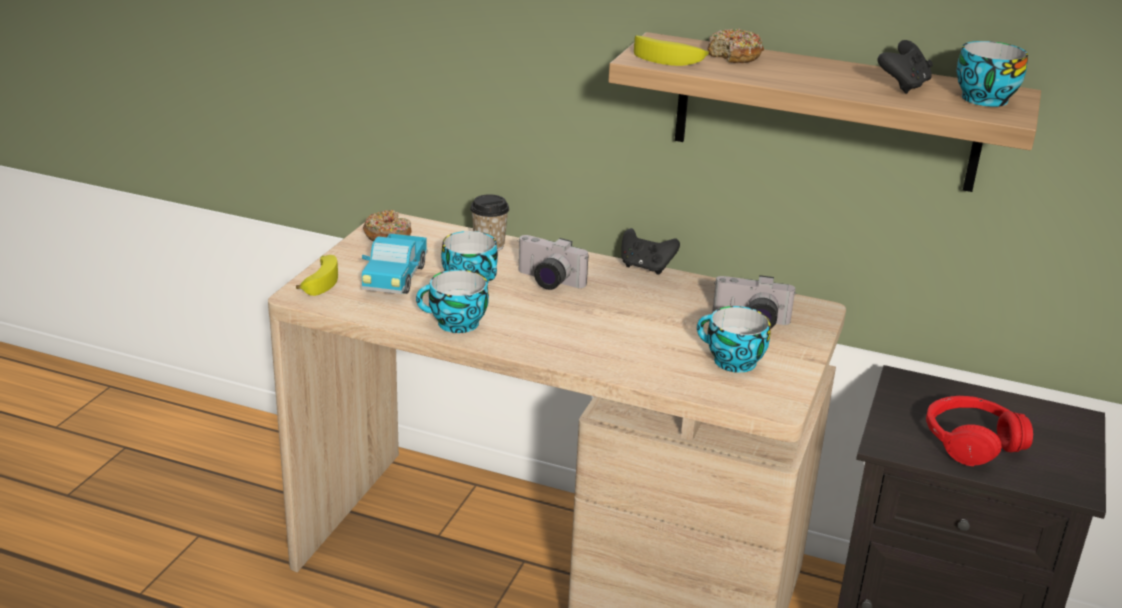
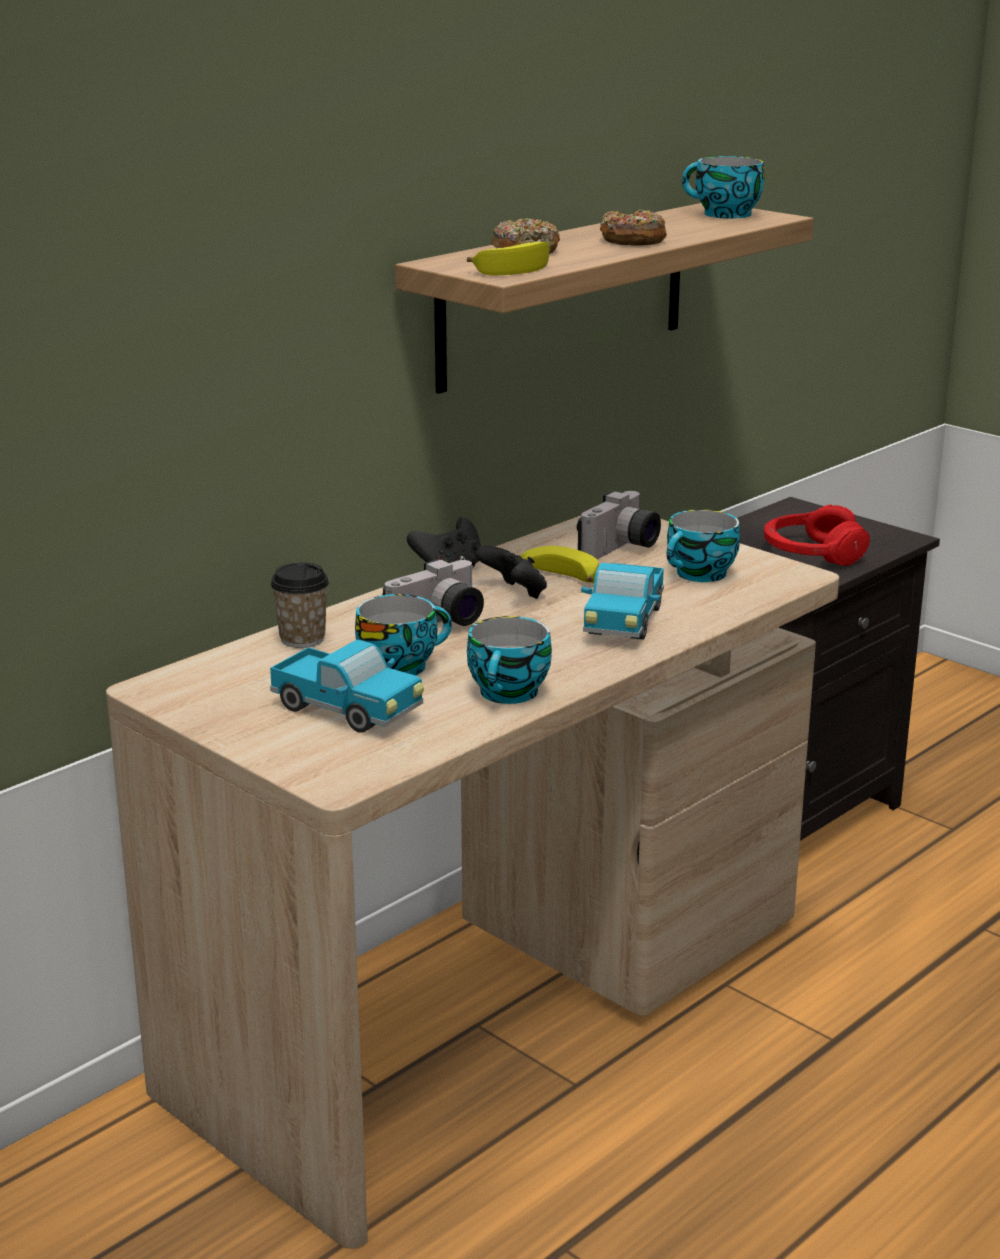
camera: 65 degrees left, 5 degrees down
(319, 280) = (302, 763): banana -> banana (557, 577)
(387, 235) = (198, 696): donut -> donut (632, 240)
(607, 345) = (623, 623): none -> toy truck
(903, 86) = (673, 225): black game controller -> black game controller (514, 594)

